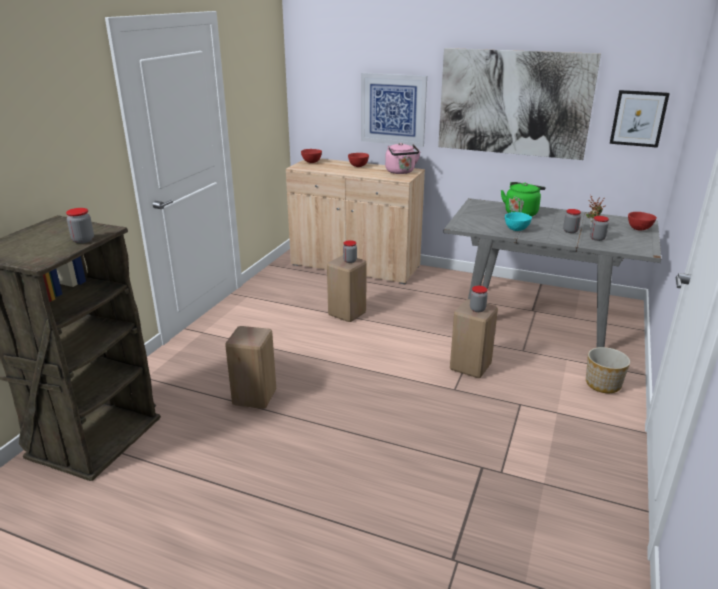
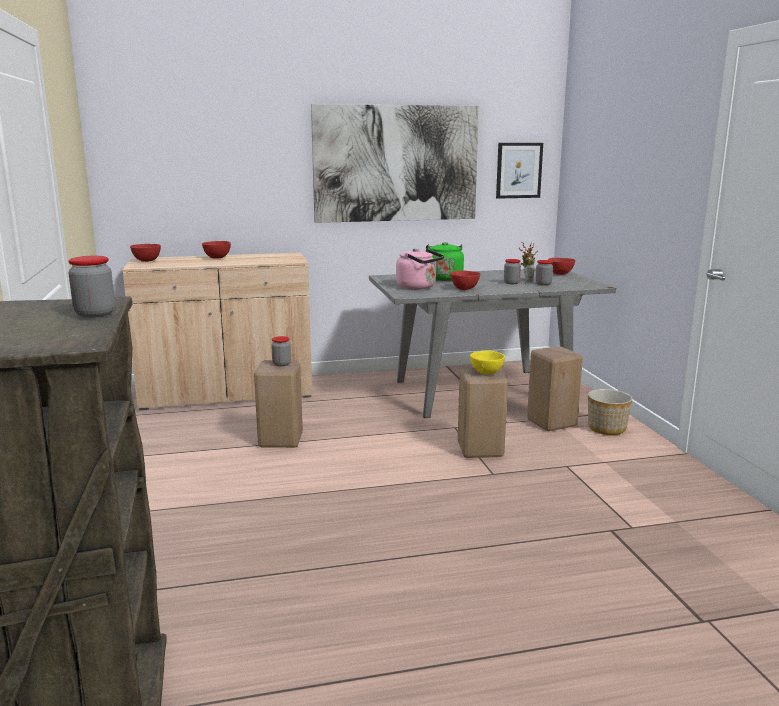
camera: 35 degrees left, 10 degrees down
(256, 397) = (279, 560): beige stool -> beige stool (551, 422)
(393, 109) = (250, 182): picture -> none
(401, 172) = (279, 256): pink kettle -> pink kettle (418, 287)
(477, 309) = (487, 373): jar -> yellow bowl
(517, 229) = (465, 289): turquoise bowl -> red bowl

